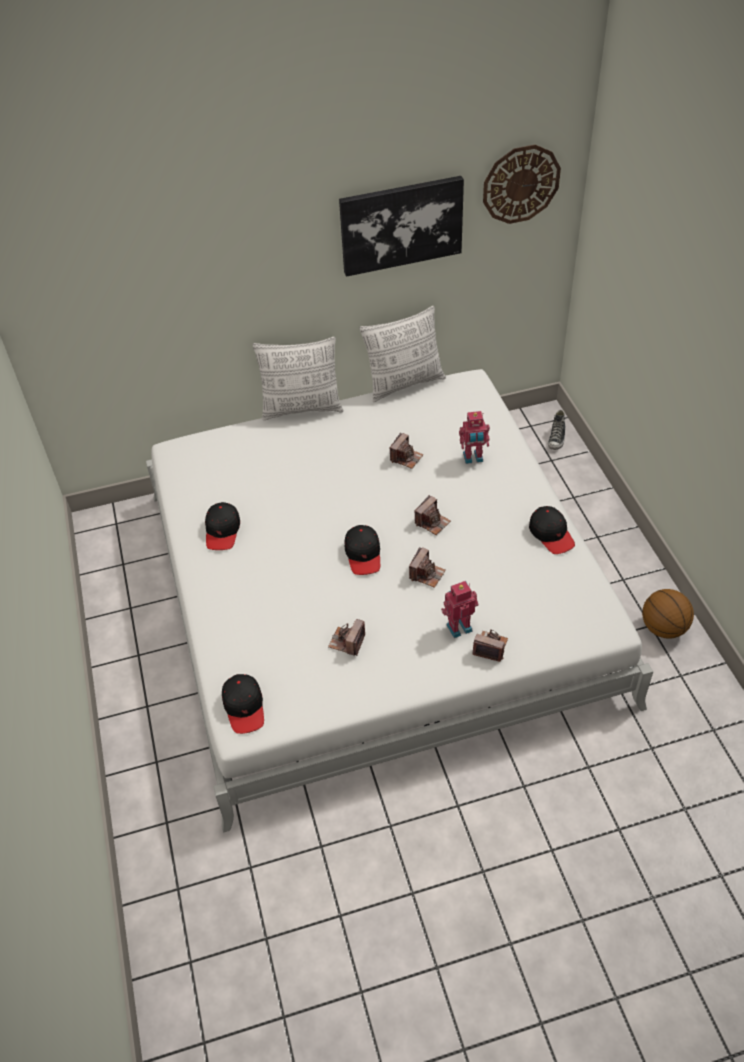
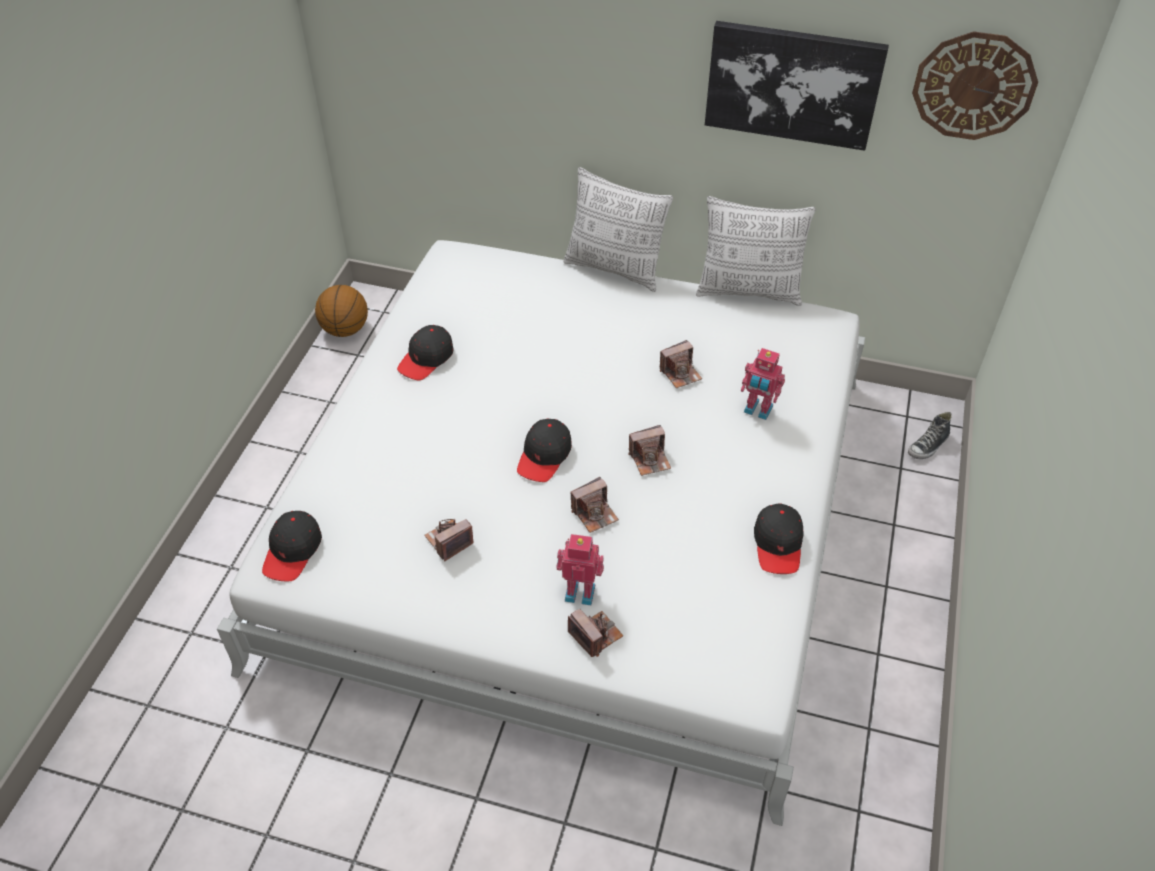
camera: 30 degrees right, 0 degrees up
(663, 628) = (883, 740): basketball -> basketball (345, 329)

